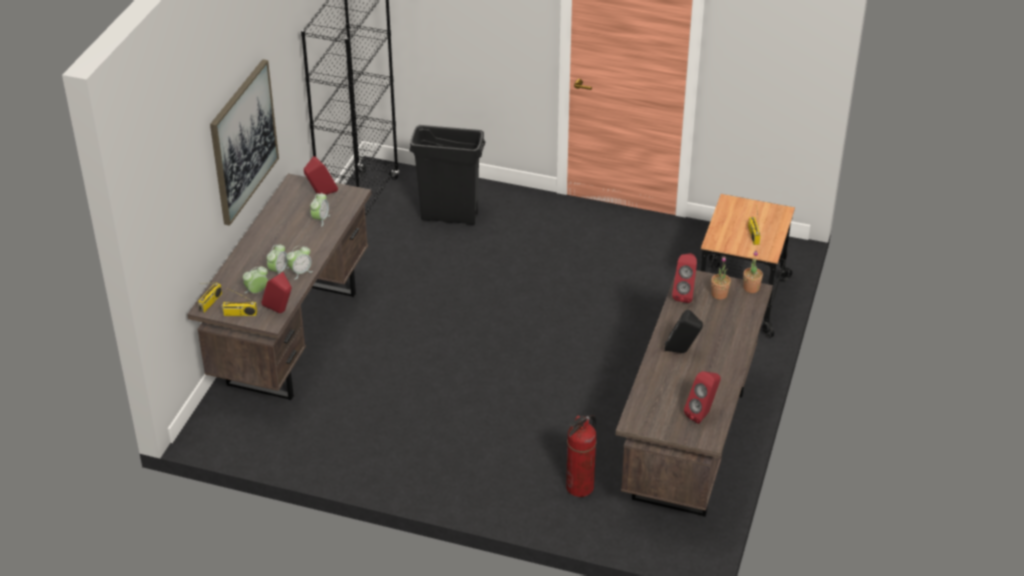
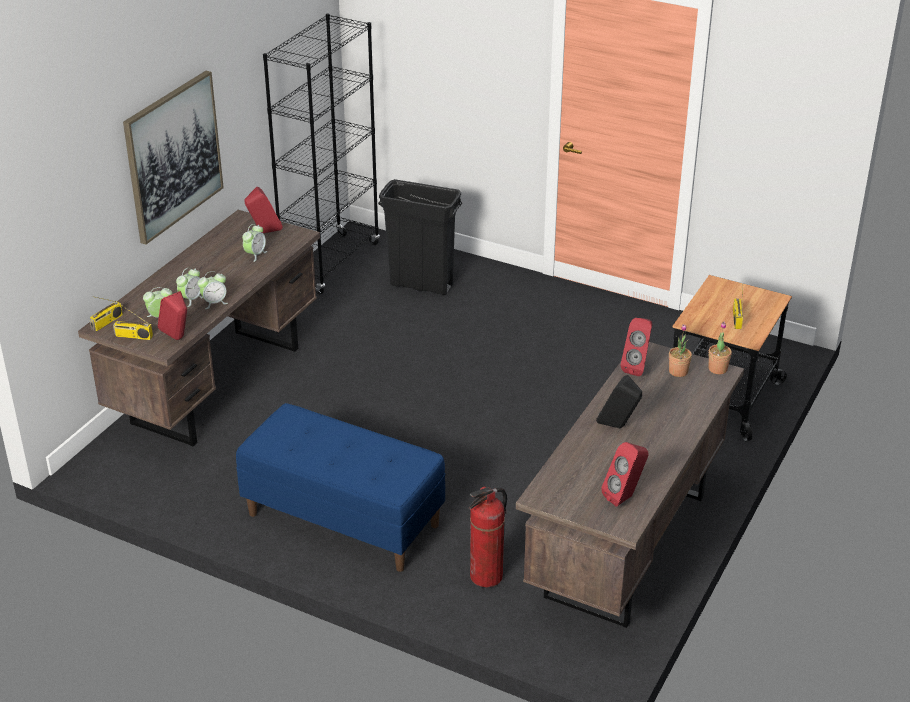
camera: 10 degrees right, 5 degrees down
(444, 452) = (342, 520): none -> blue bench

